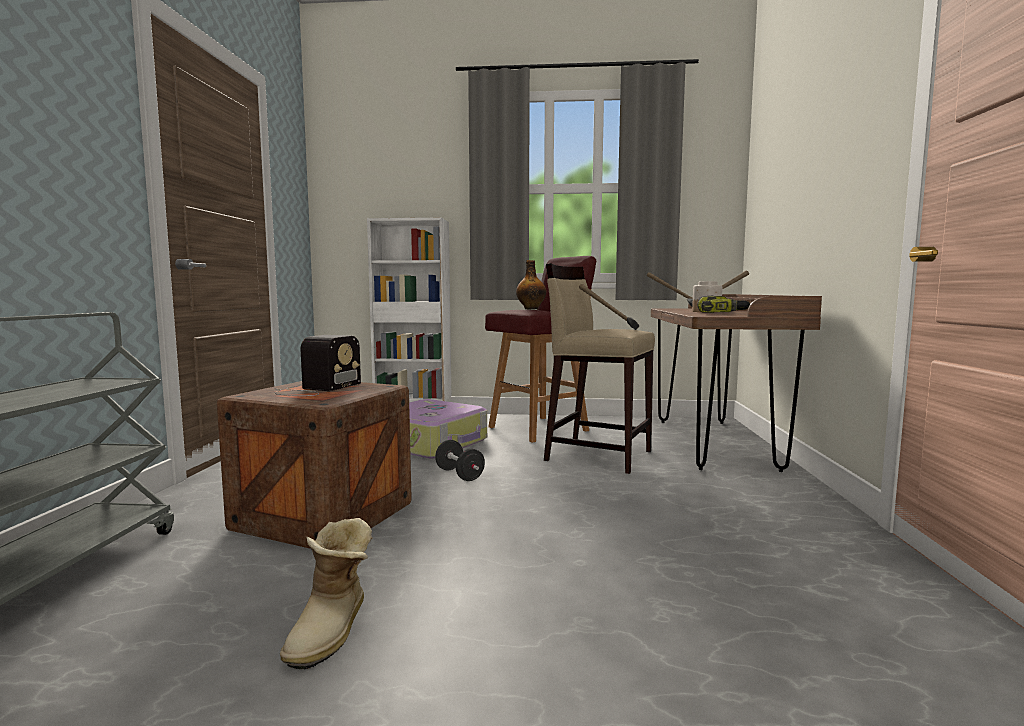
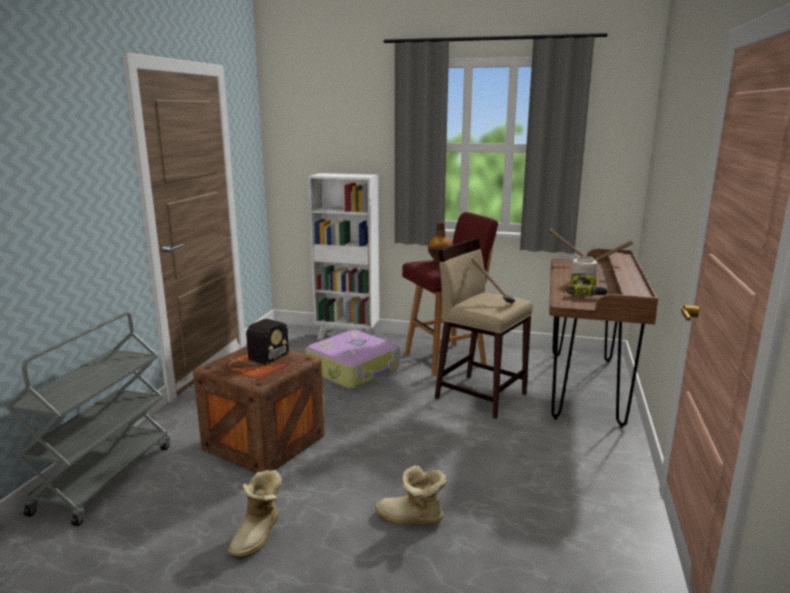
camera: 10 degrees right, 10 degrees up
(459, 475) = (366, 409): black dumbbell -> none
(576, 584) = (411, 519): none -> boot

